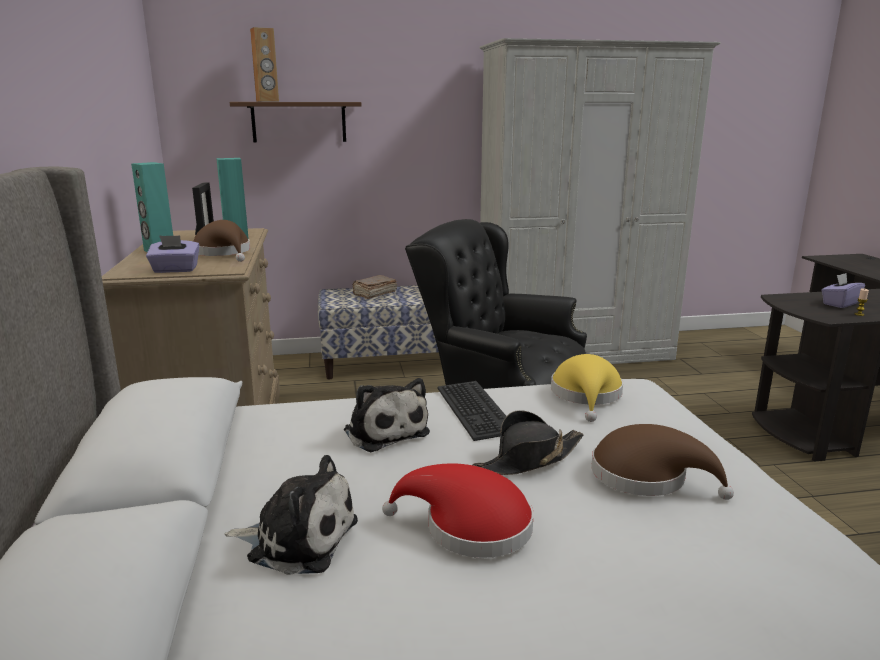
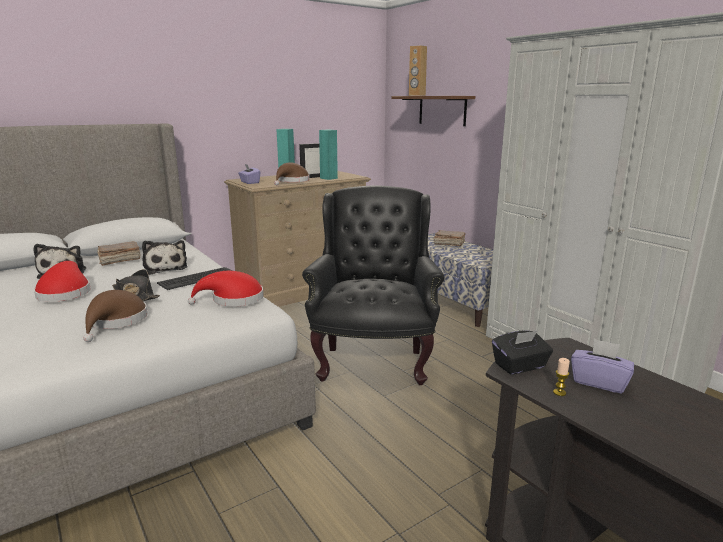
camera: 65 degrees right, 0 degrees up
(275, 473) = (119, 260): none -> brown book
(384, 431) = (165, 268): plush toy -> plush toy turned 60 degrees counterclockwise
(586, 395) = (233, 299): yellow hat -> red hat
(817, 314) = (520, 366): none -> black tissue box

